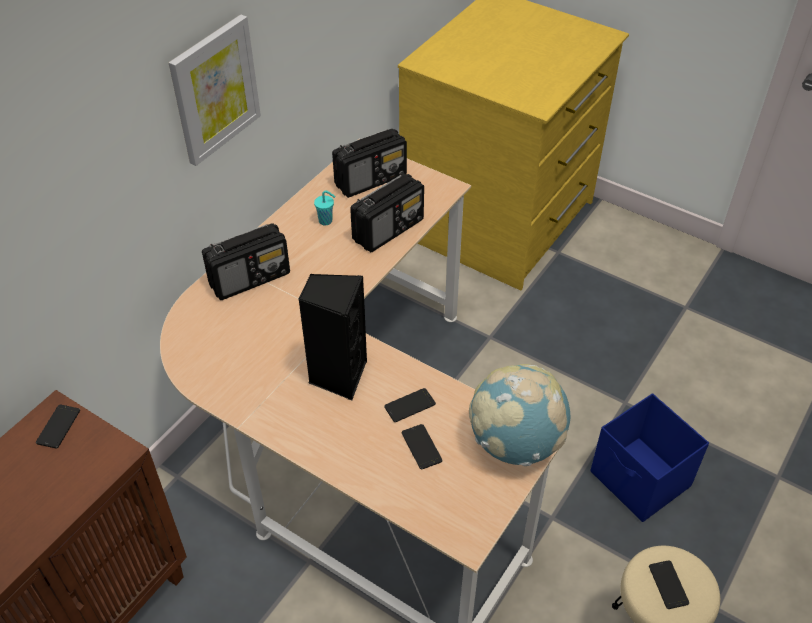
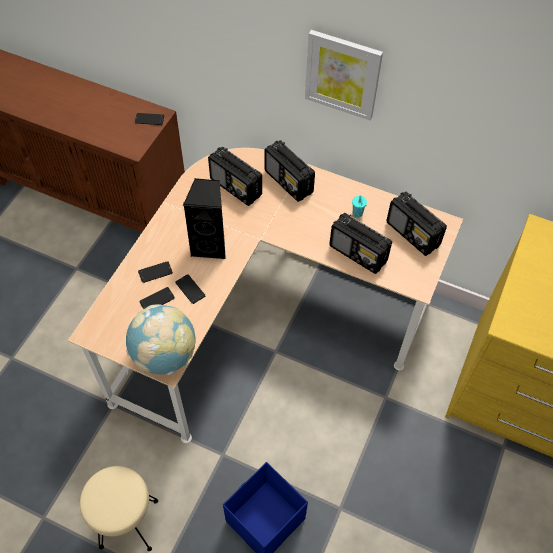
camera: 80 degrees right, 10 degrees up
(240, 336) = (236, 187): none -> radio
(668, 585) = (112, 494): phone -> phone (155, 272)

